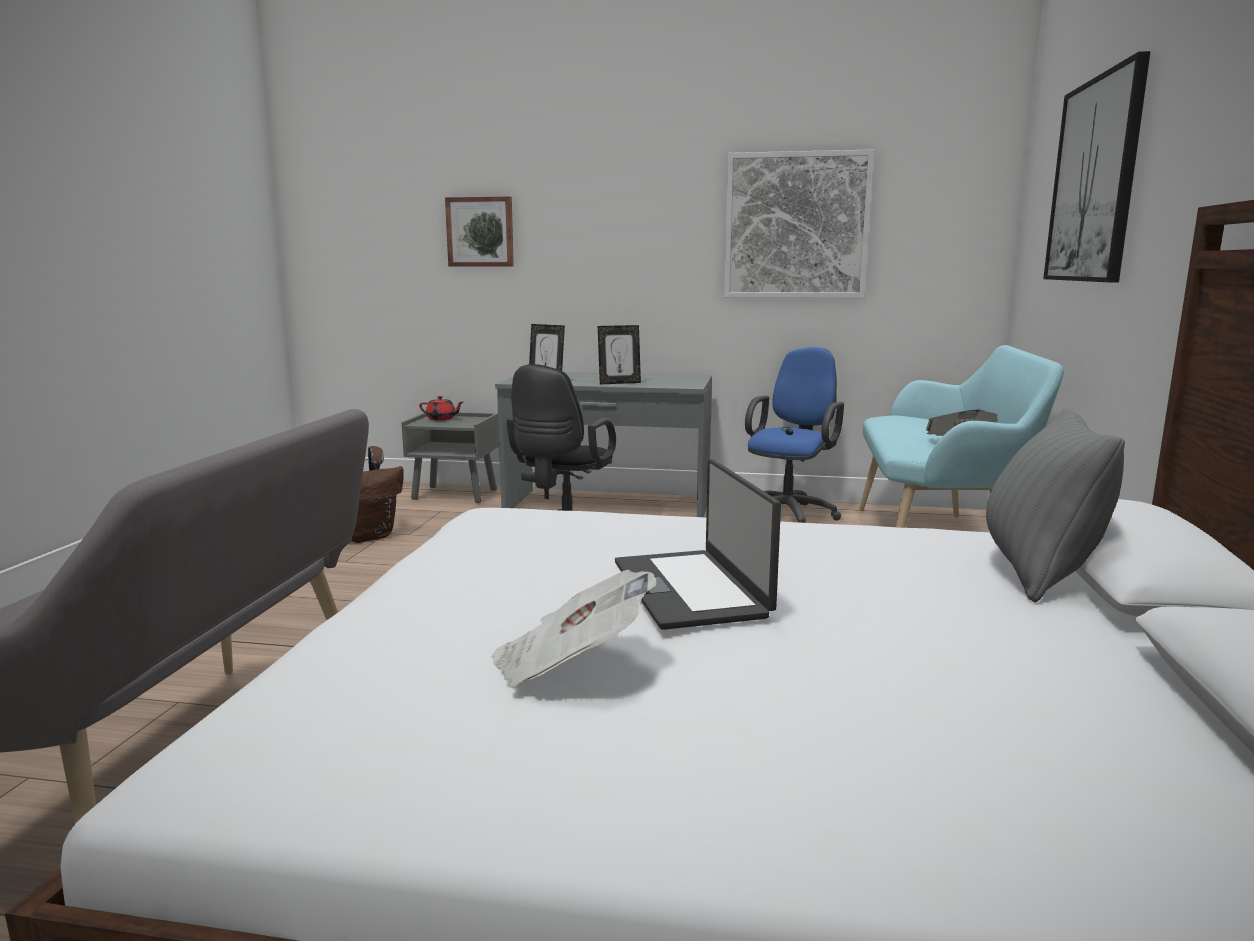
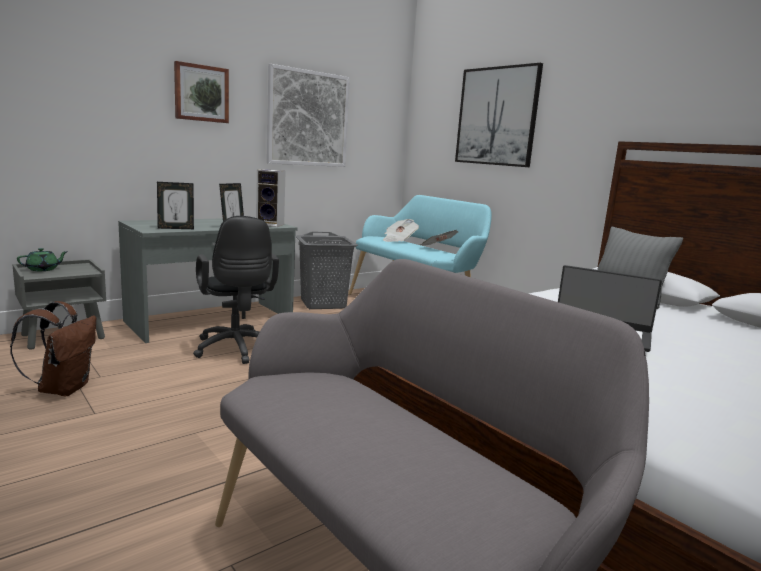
camera: 50 degrees left, 0 degrees up
(441, 419) = (43, 269): red teapot -> green teapot
(480, 232) = (65, 96): picture -> picture (201, 93)
(570, 666) = (672, 377): newspaper -> newspaper (398, 240)
(679, 384) = (271, 224): none -> speaker
(789, 515) = (323, 304): blue office chair -> grey laundry basket

